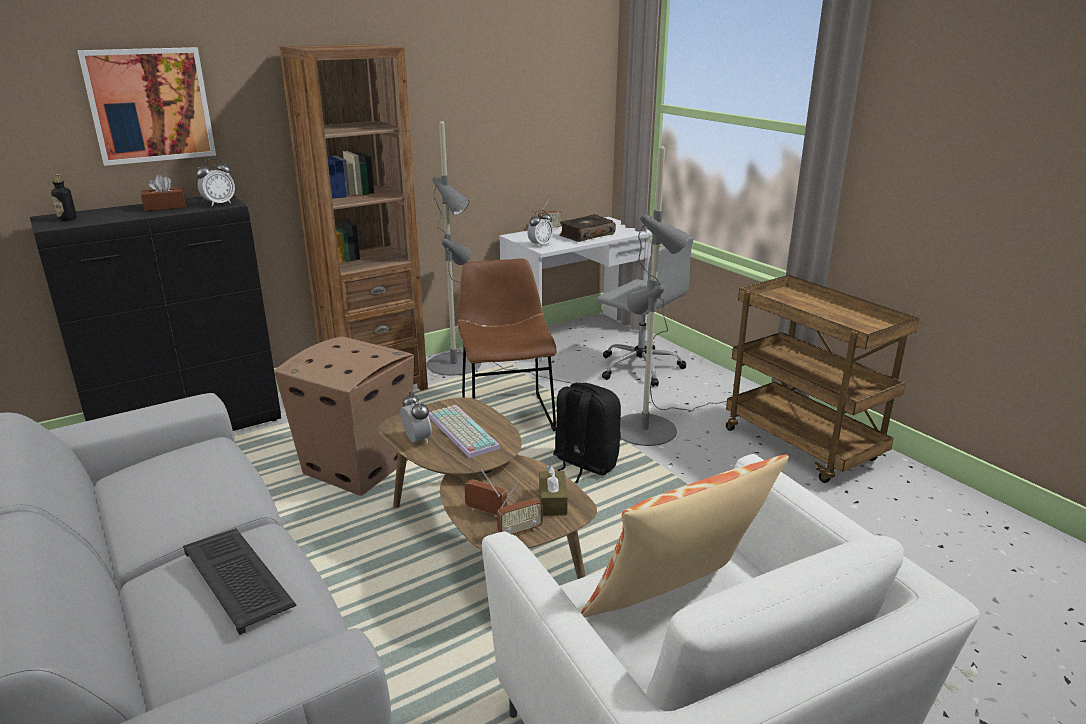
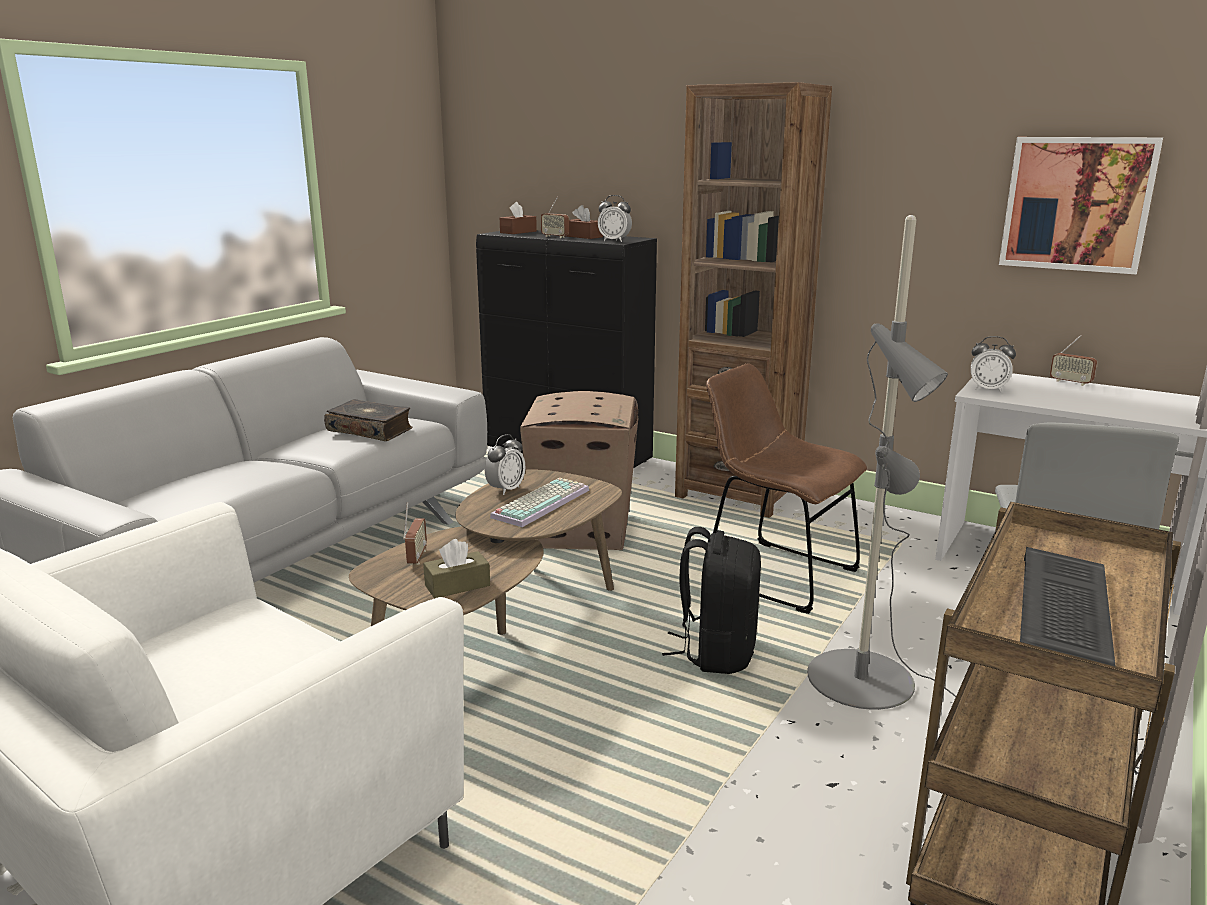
camera: 65 degrees right, 5 degrees down
(67, 219) = (518, 232): bottle -> brown tissue box
(150, 105) = (611, 144): picture -> picture (1077, 204)
(240, 579) = (230, 478): keyboard -> keyboard (1066, 610)
(466, 366) = (853, 522): grey floor lamp -> none
(506, 413) = (774, 574): brown chair -> brown chair turned 105 degrees counterclockwise
(520, 531) = (390, 581): radio -> radio (555, 237)
(586, 235) = (1092, 402): book -> book (370, 430)
(676, 603) = (223, 659): pillow -> none

